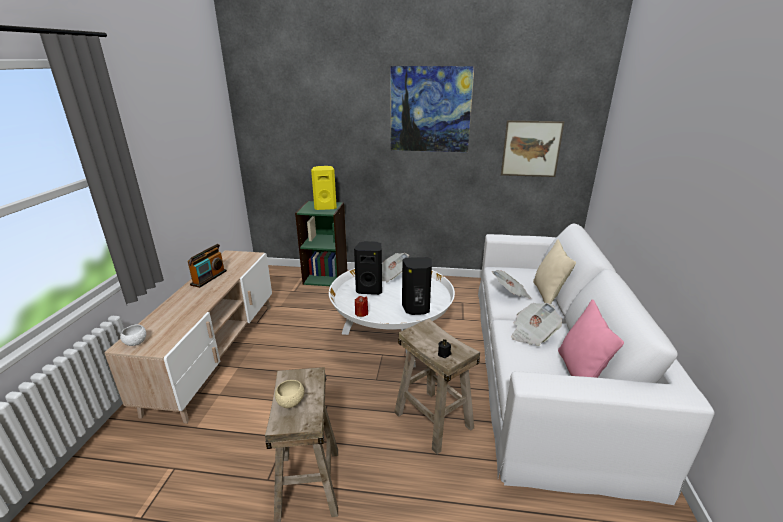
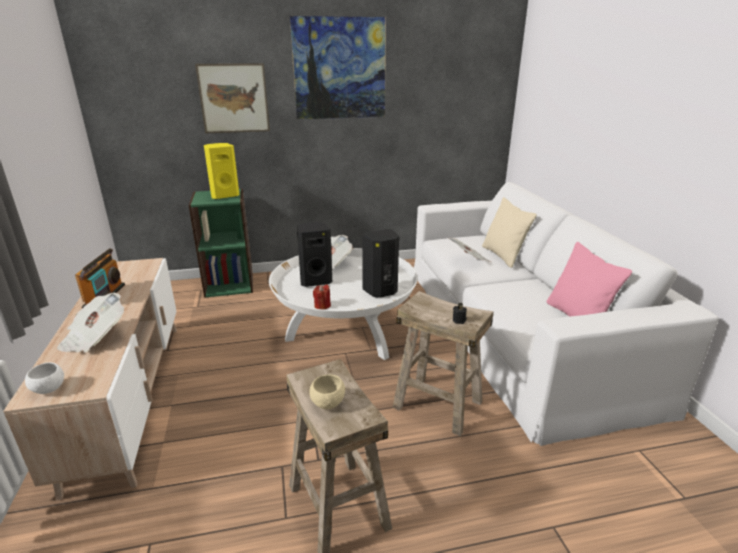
camera: 20 degrees left, 0 degrees up
(531, 149) = (449, 109): picture -> picture (234, 98)
(532, 334) = (514, 293): newspaper -> newspaper (95, 338)

